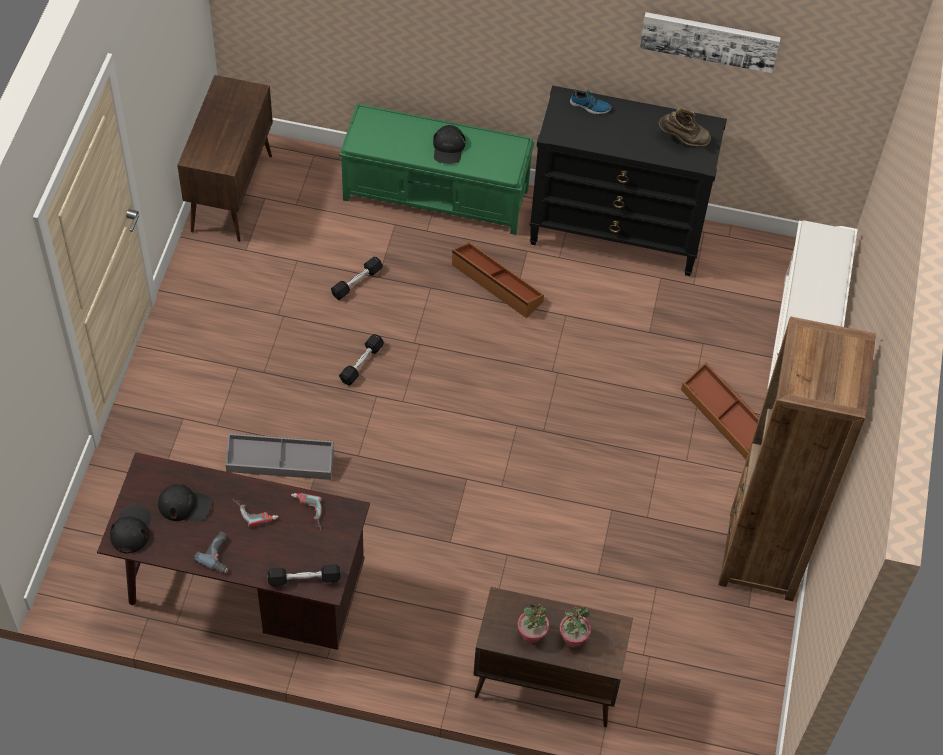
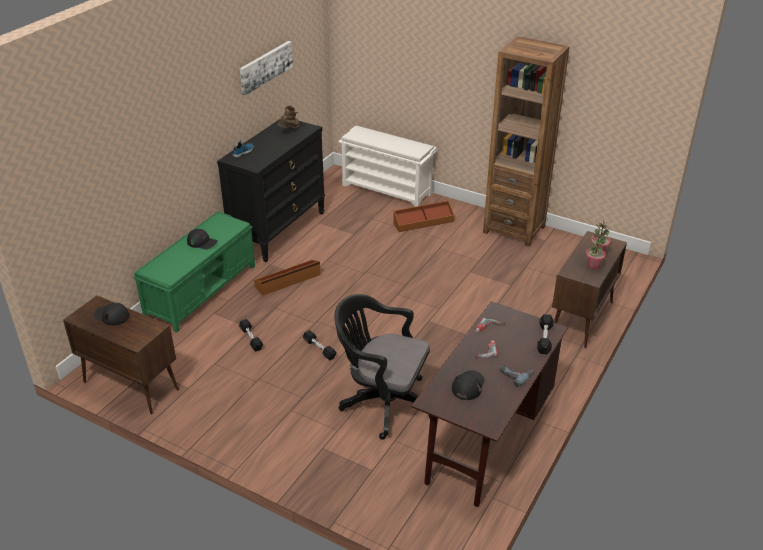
camera: 70 degrees left, 20 degrees down
(131, 529) = (482, 417): black cap -> black cap (111, 316)
(280, 462) = (383, 402): grey storage box -> black office chair

